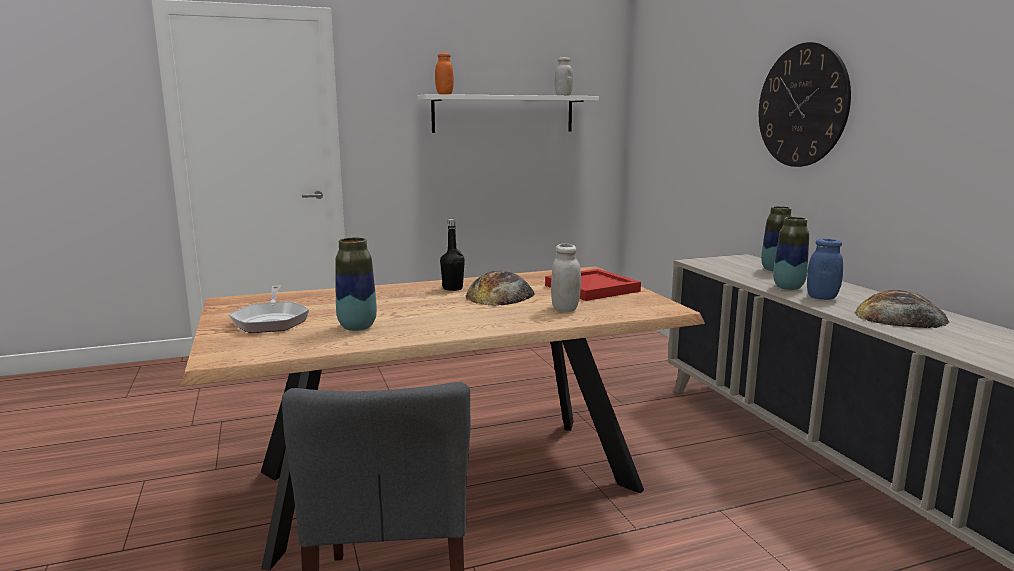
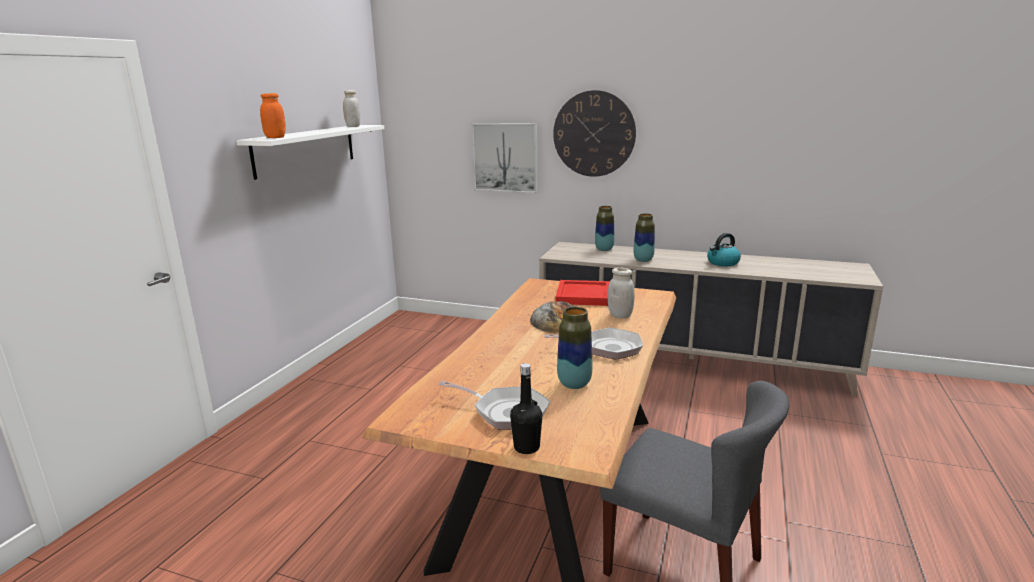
camera: 50 degrees left, 5 degrees up
(452, 288) = (515, 329): black bottle -> black bottle (526, 447)
(463, 321) = (606, 348): none -> frying pan
(715, 138) = (505, 157): none -> picture
(822, 297) = (671, 261): blue jar -> none
(900, 317) = (722, 263): bread -> kettle

